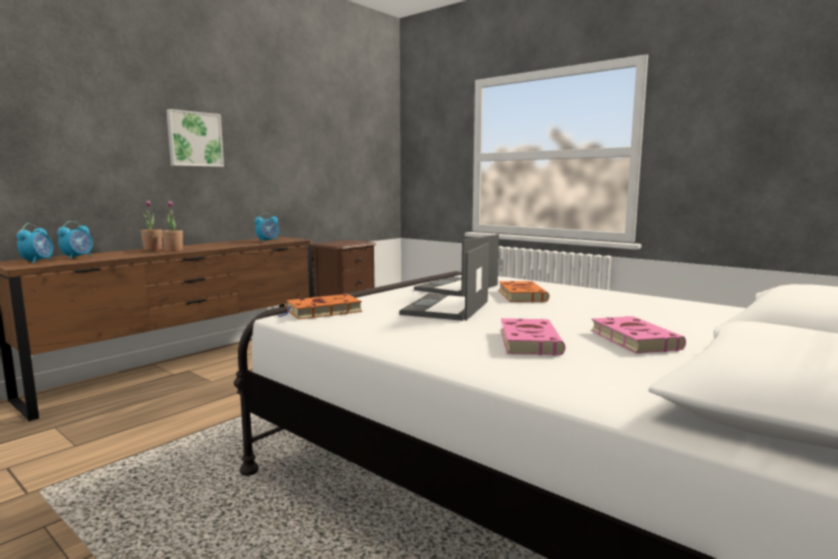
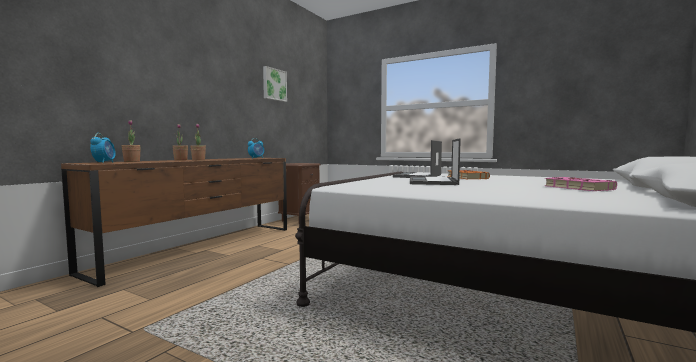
camera: 10 degrees left, 5 degrees down
(78, 257) = (132, 161): alarm clock -> potted plant
(194, 139) = (206, 84): picture -> picture (274, 84)
(322, 312) = (354, 184): orange book -> none
(528, 341) = (519, 190): pink book -> none

